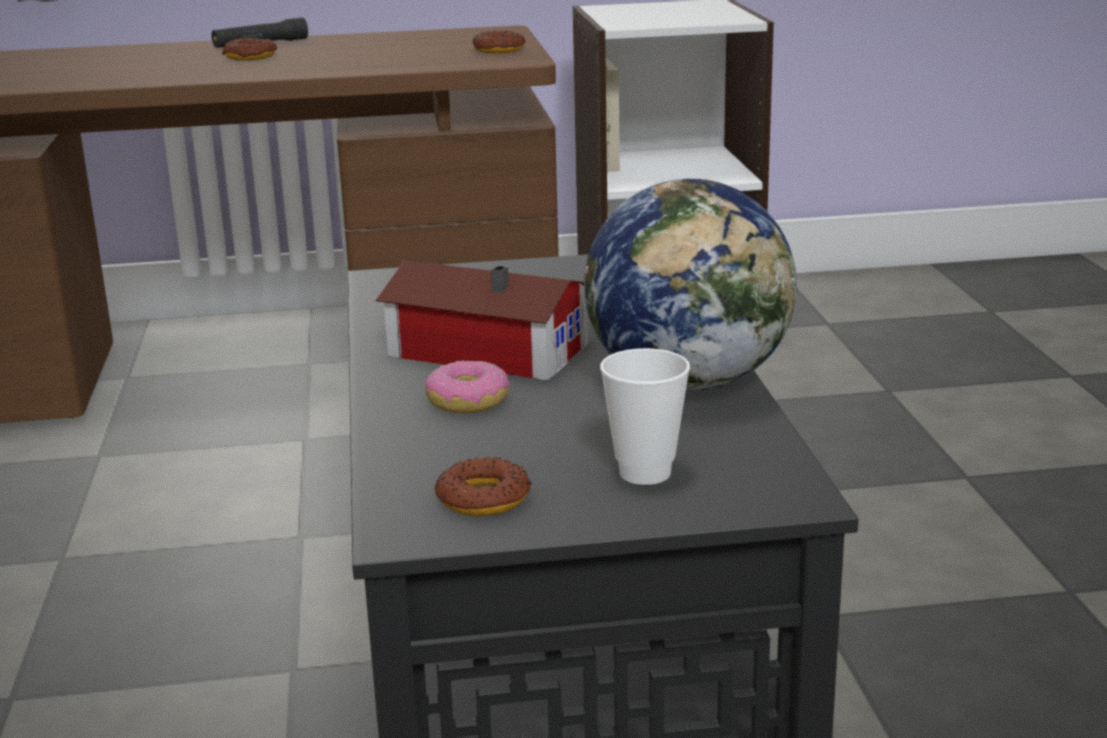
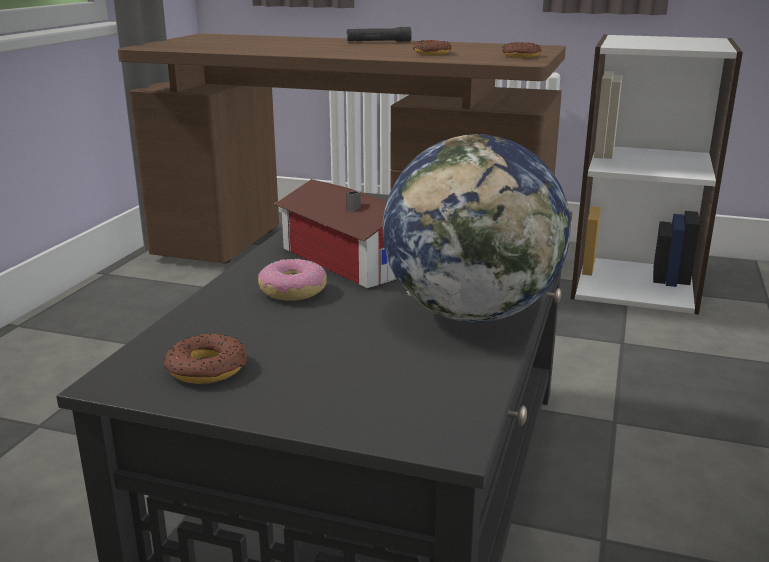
camera: 25 degrees right, 0 degrees up
(250, 57) = (359, 47): donut -> donut (432, 53)
(645, 473) = (348, 380): cup -> none

